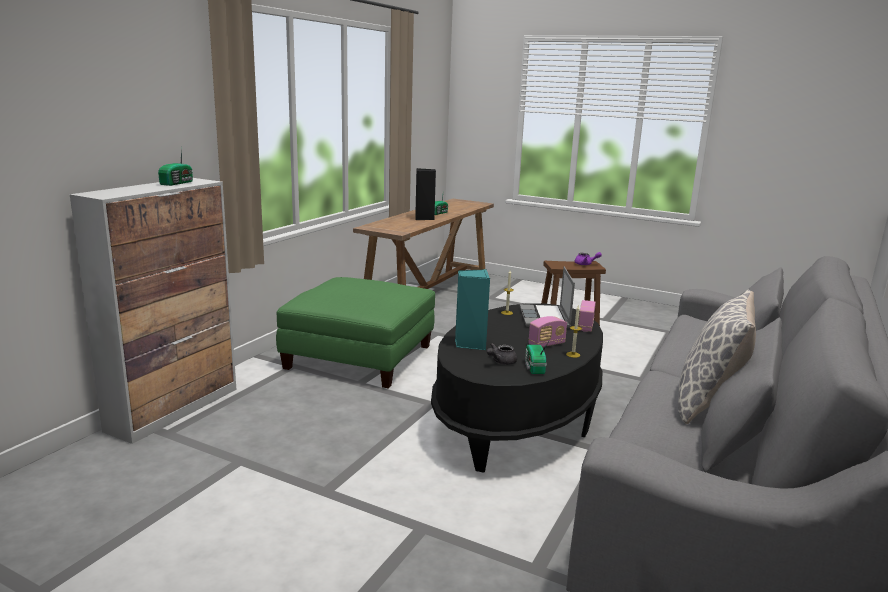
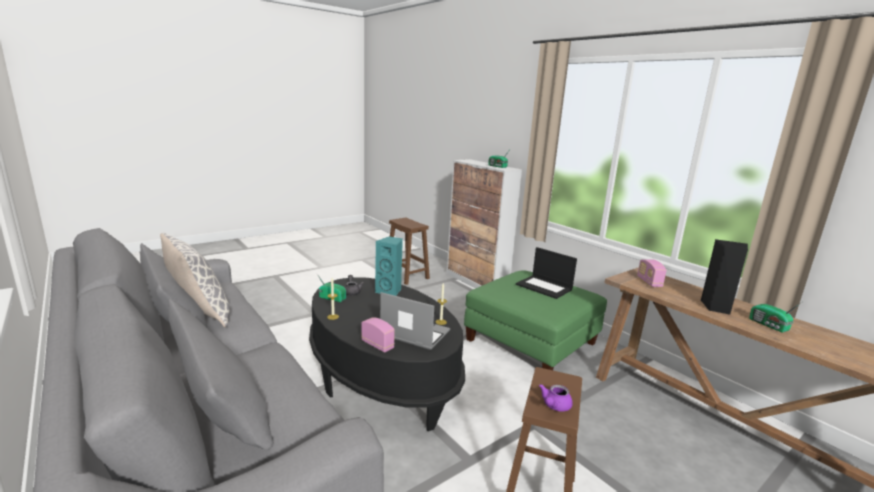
camera: 115 degrees right, 0 degrees up
(161, 485) = (406, 275): none -> brown stool
(351, 289) = (544, 287): none -> laptop
(546, 344) = (361, 314): radio -> radio (649, 282)

